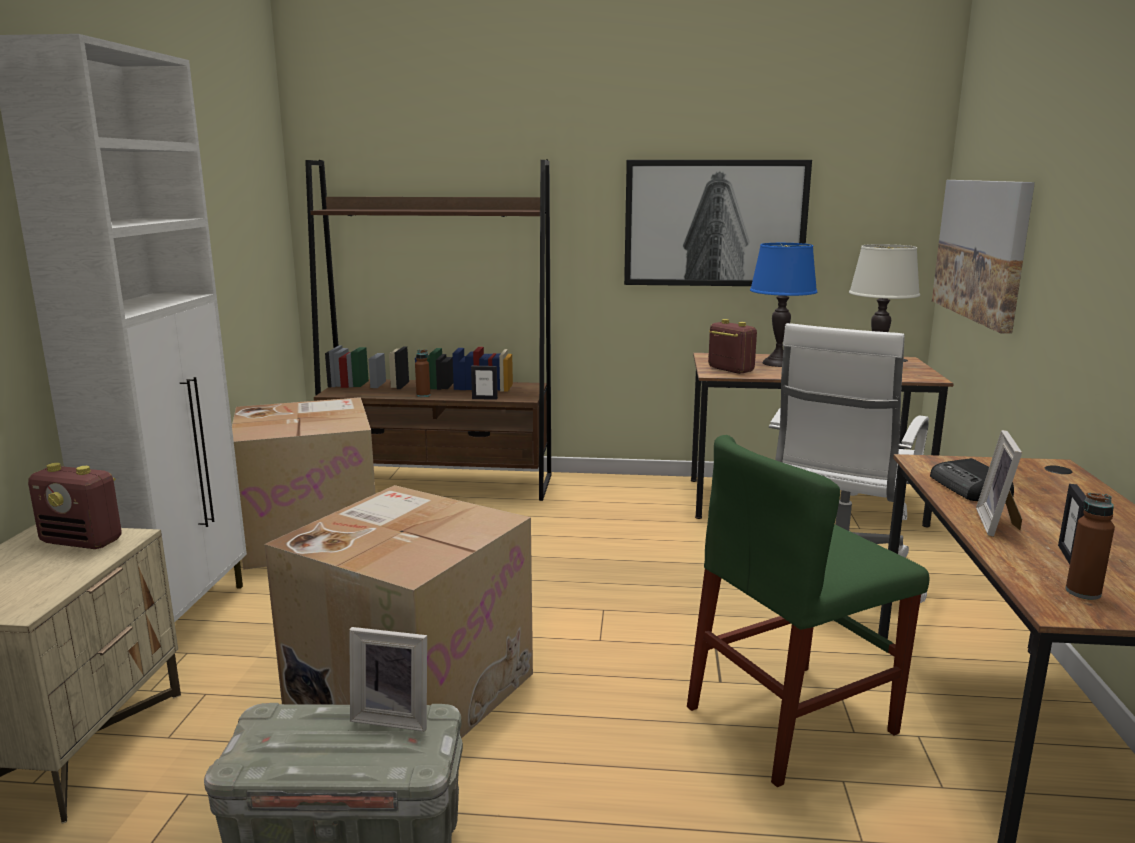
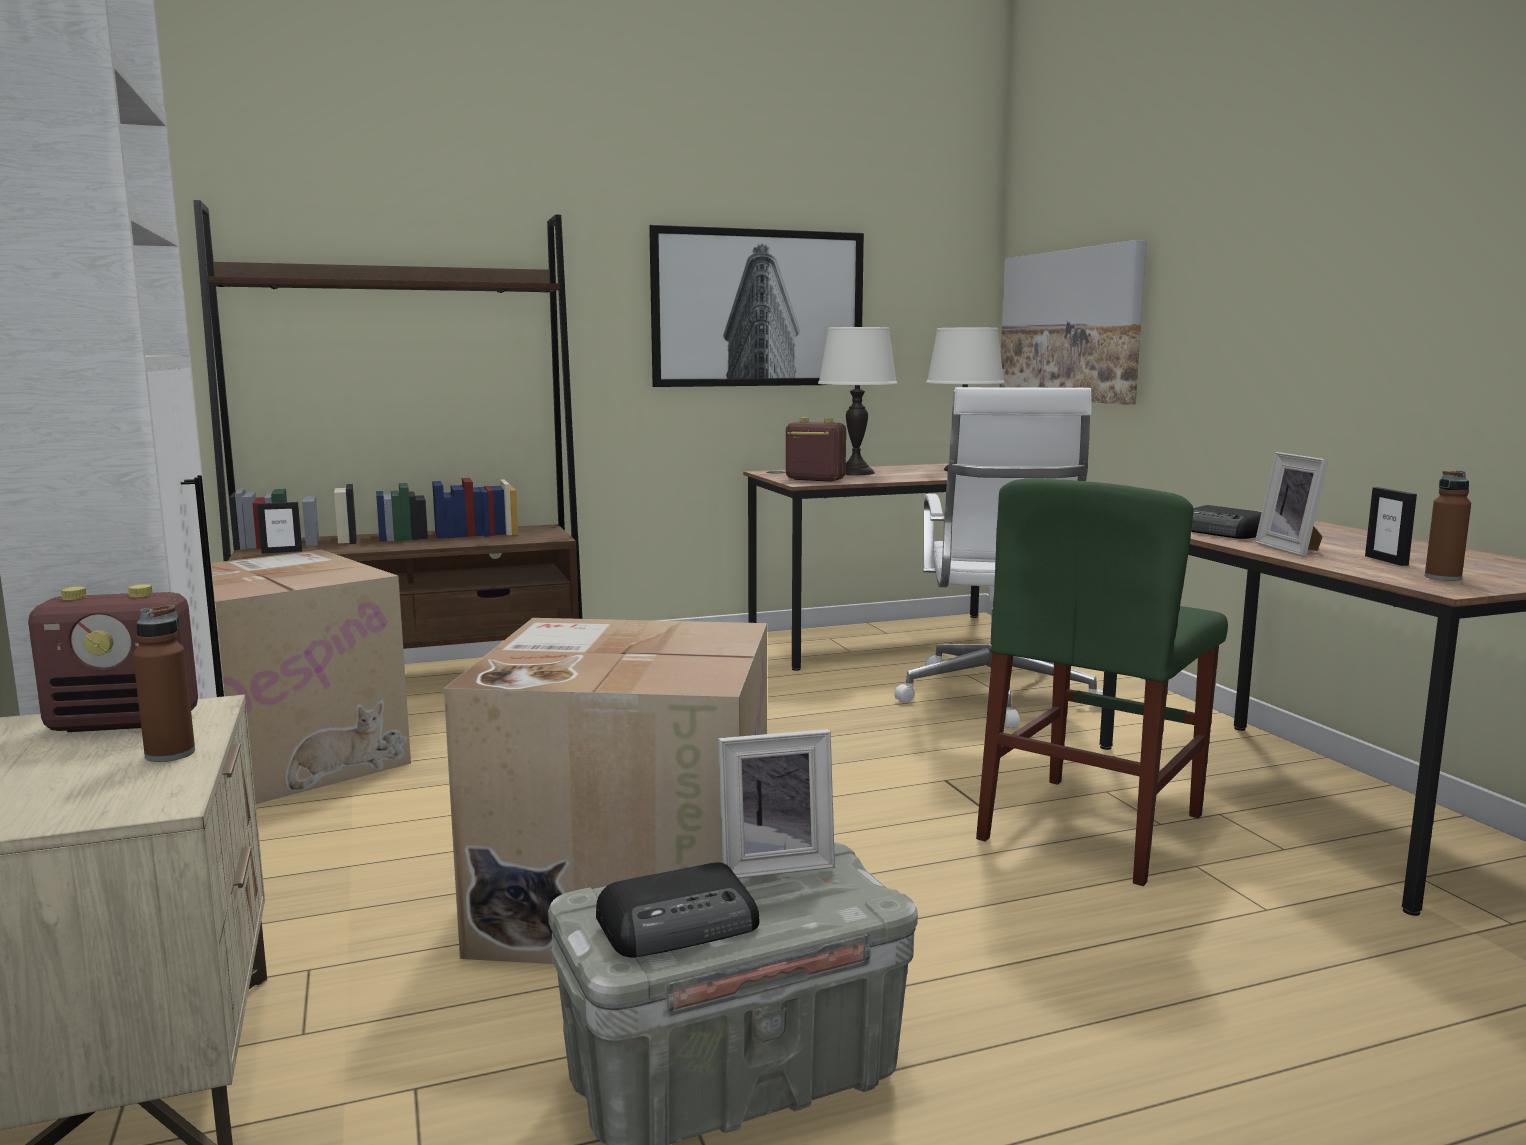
camera: 25 degrees left, 5 degrees down
(289, 749) = (681, 924): none -> radio
(423, 395) = (403, 546): brown bottle -> brown bottle (170, 754)
(484, 398) = (498, 542): picture frame -> picture frame (282, 552)
(777, 363) = (855, 473): blue table lamp -> white table lamp

